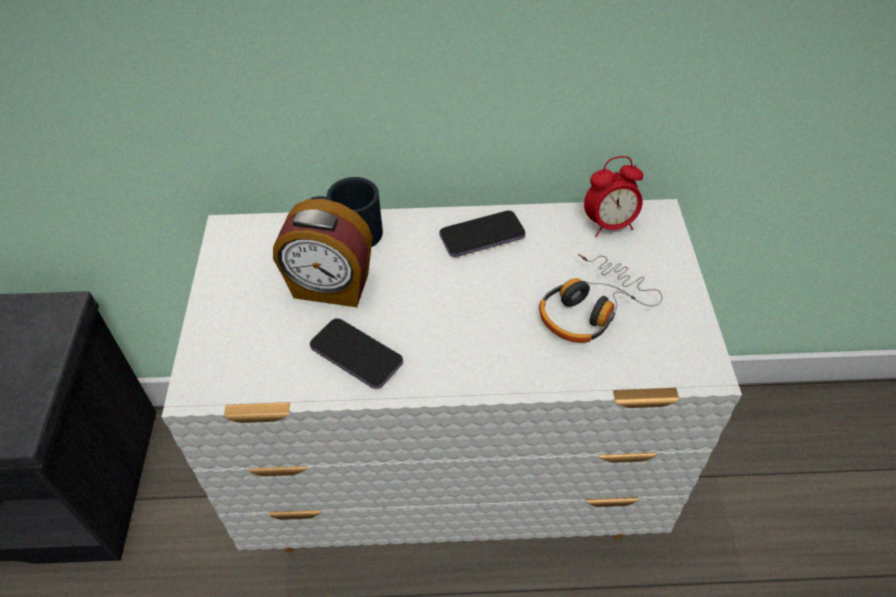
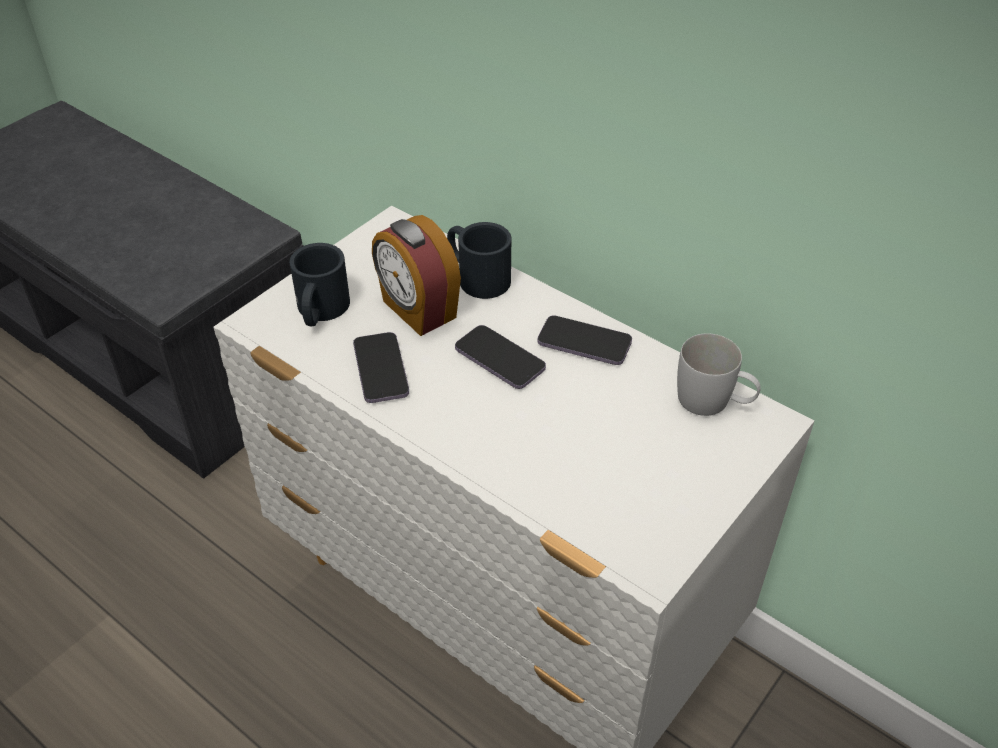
camera: 40 degrees right, 5 degrees down
(249, 340) = (320, 312): none -> black mug
(437, 286) = (499, 359): none -> phone
(591, 308) = (609, 457): headphones -> none
(609, 225) = (713, 402): alarm clock -> white mug

